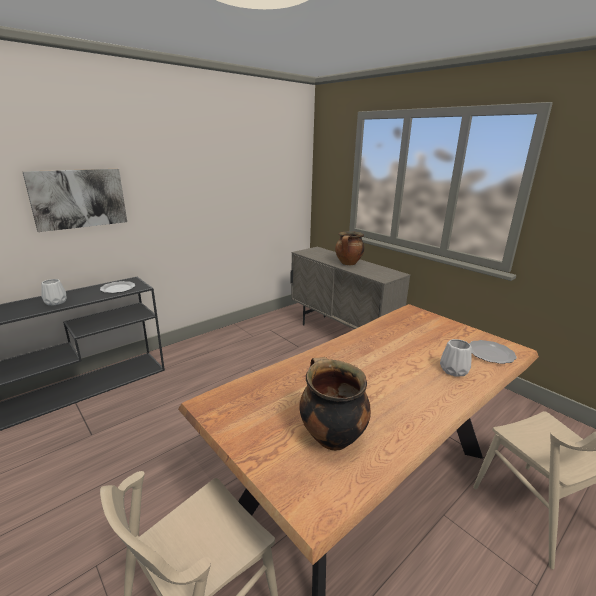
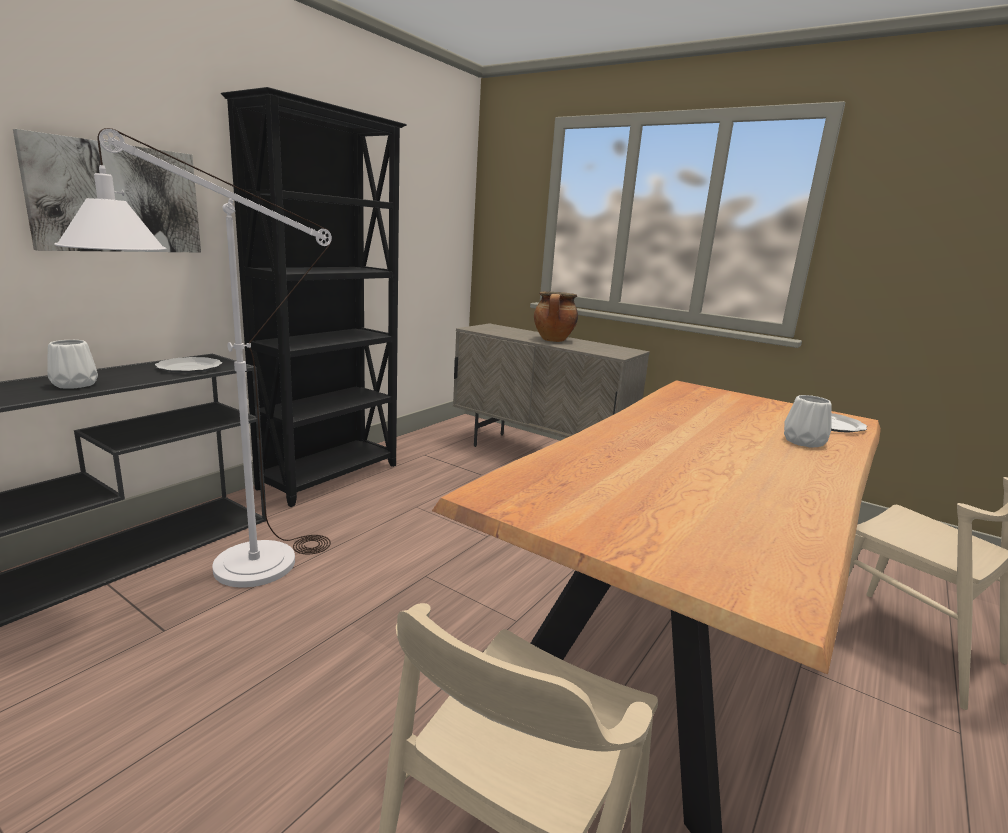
camera: 15 degrees left, 5 degrees down
(135, 403) = (231, 573): none -> white floor lamp
(210, 342) = (332, 477): none -> black bookcase
(331, 436) = (716, 518): cooking pot -> none

